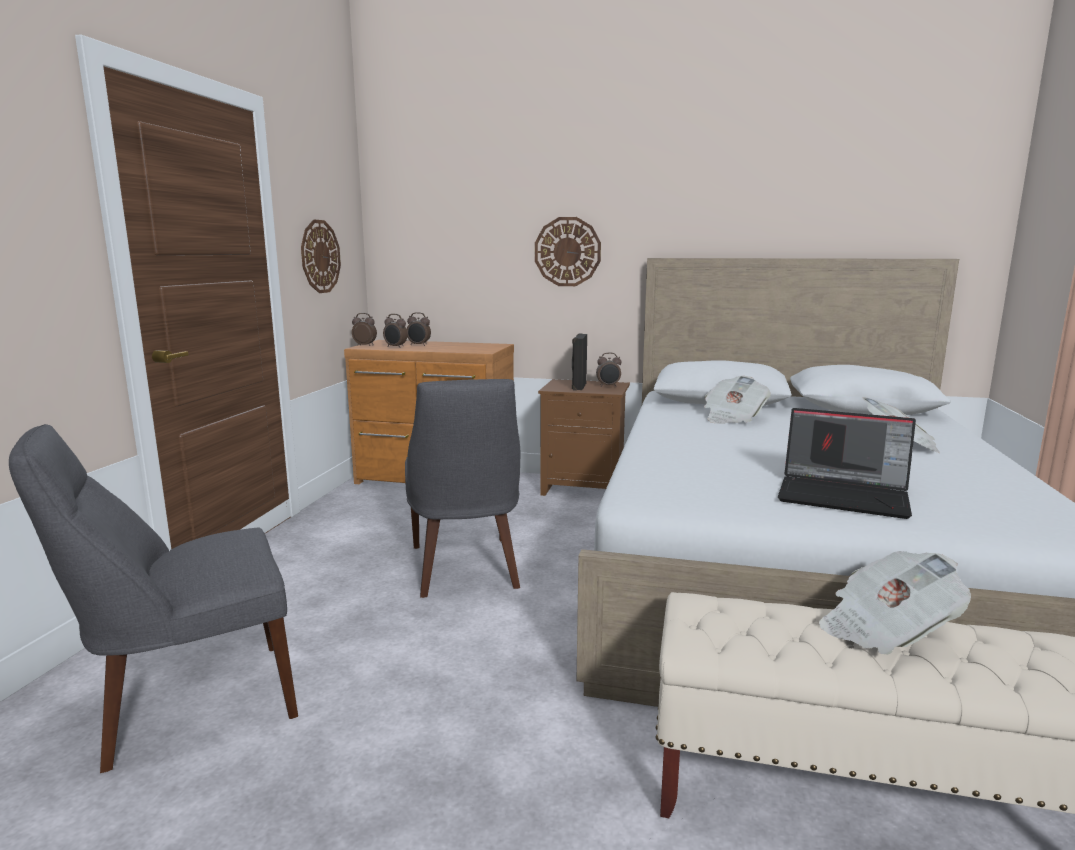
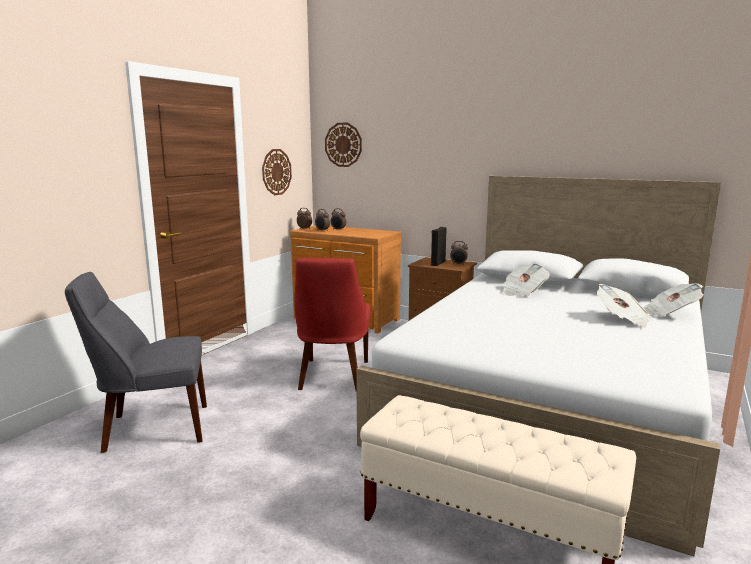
camera: 15 degrees right, 0 degrees up
(465, 569) = (333, 377): grey chair -> red chair
(567, 252) = (437, 170): wall clock -> wall clock (343, 144)
(845, 495) = (536, 348): laptop -> none
(885, 630) = (503, 429): newspaper -> newspaper (668, 313)

